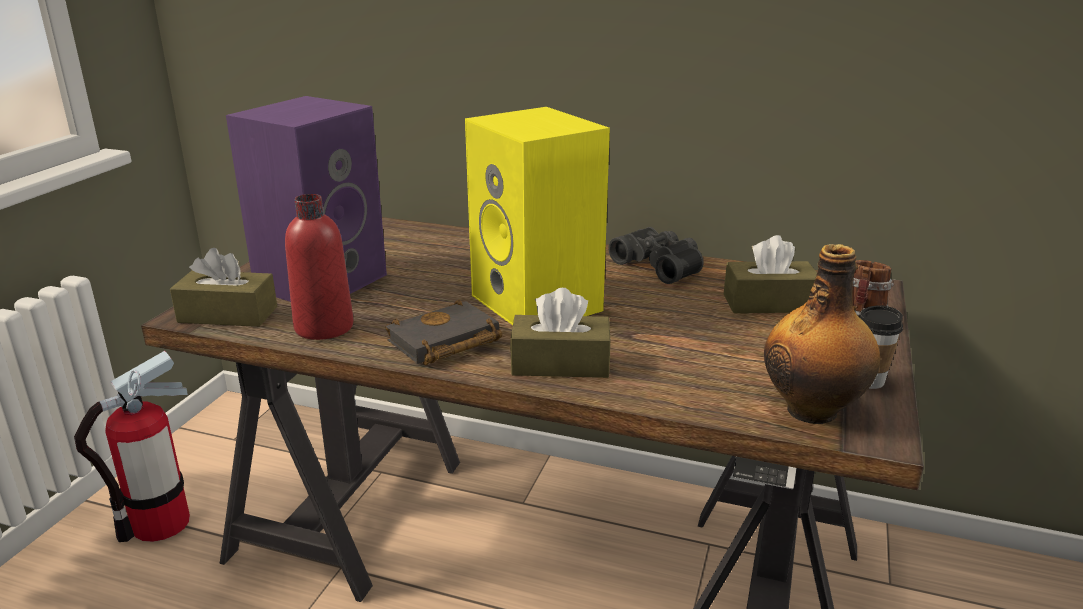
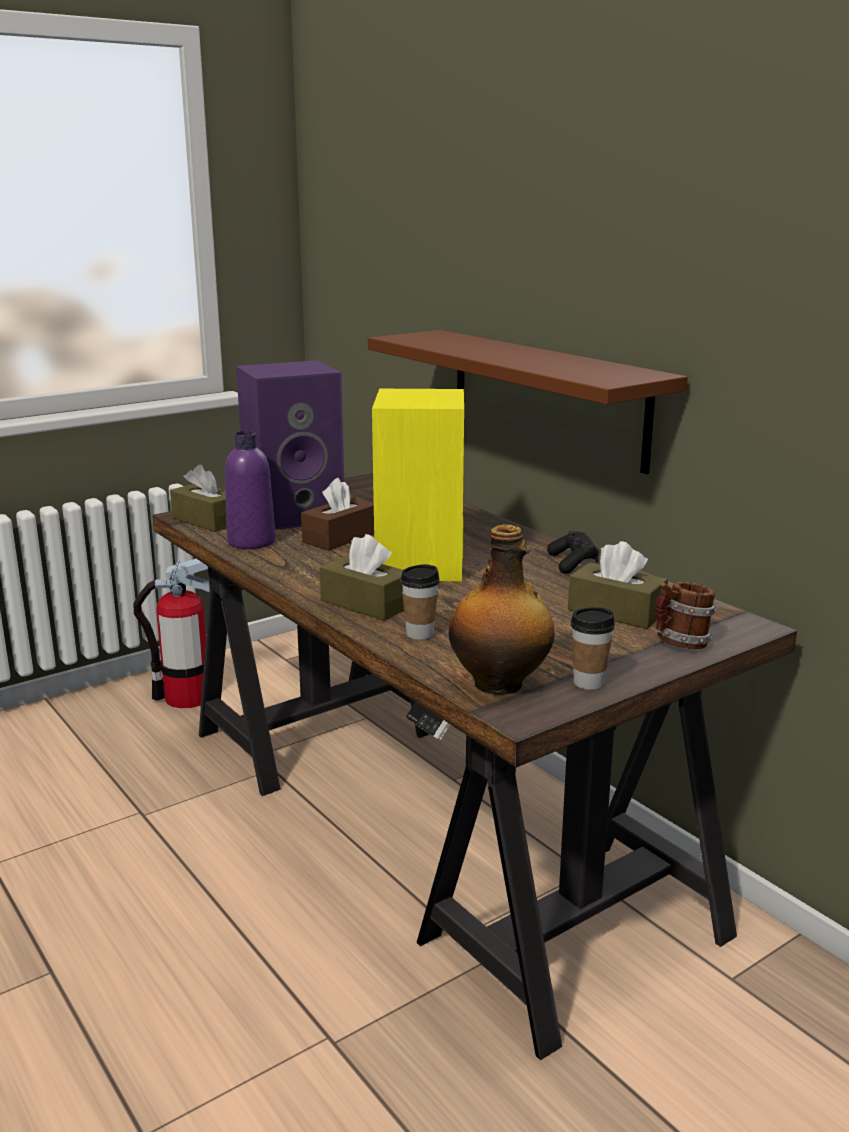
camera: 35 degrees right, 5 degrees down
(324, 327) = (251, 542): red bottle -> purple bottle
(413, 295) = (340, 537): none -> brown tissue box
(443, 343) = (310, 570): black book -> none
(576, 105) = (546, 397): none -> brown shelf
(660, 265) = (573, 563): black binoculars -> black game controller
(663, 381) = (420, 634): none -> cup

